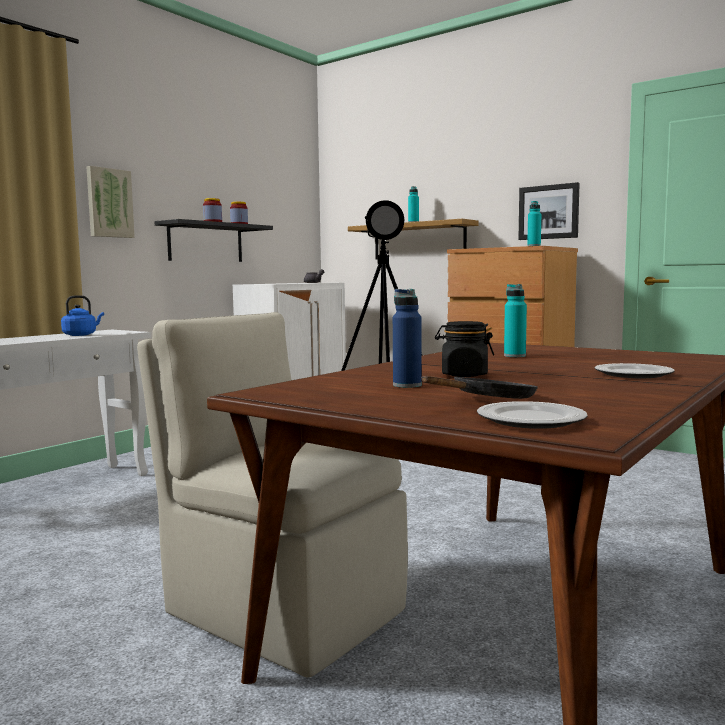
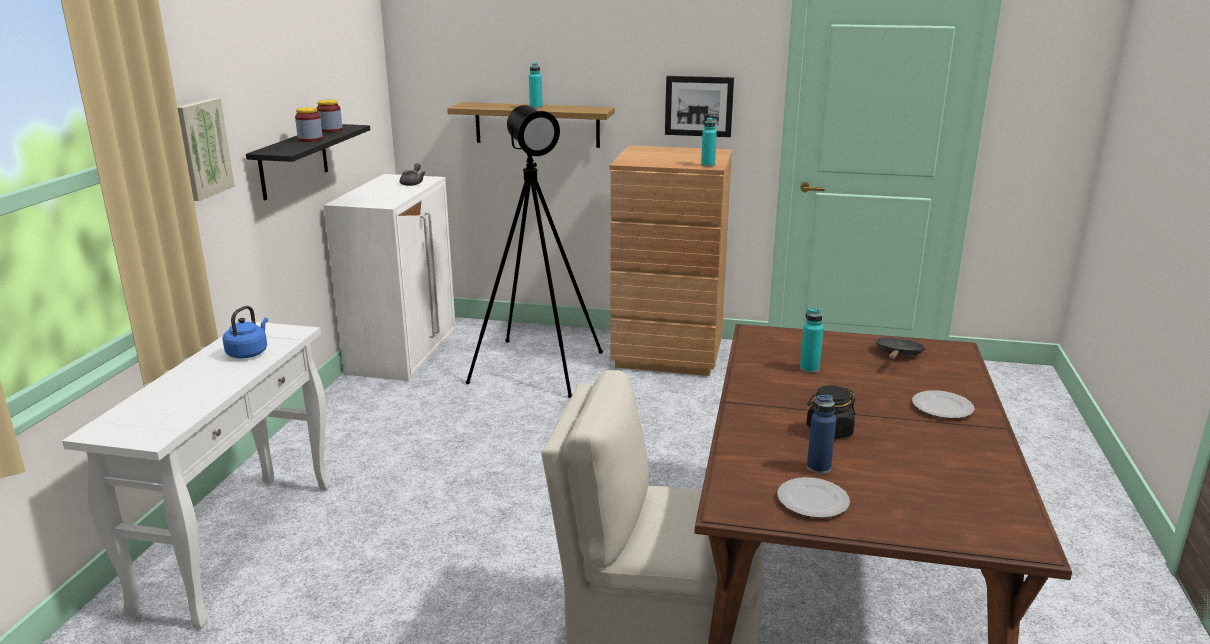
camera: 25 degrees left, 15 degrees up
(488, 400) = (910, 490): black frying pan -> black frying pan (898, 355)
(532, 420) = (976, 525): plate -> plate (813, 501)

